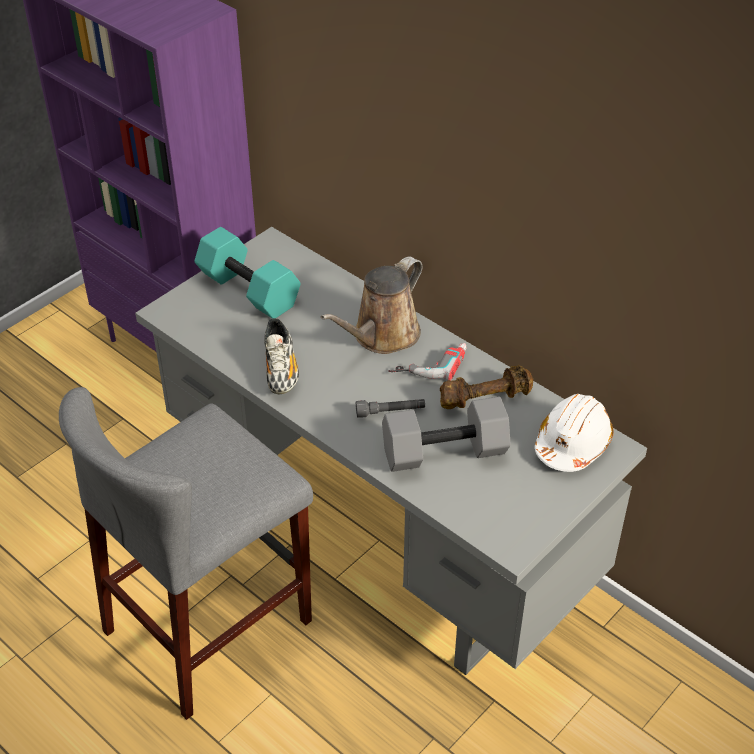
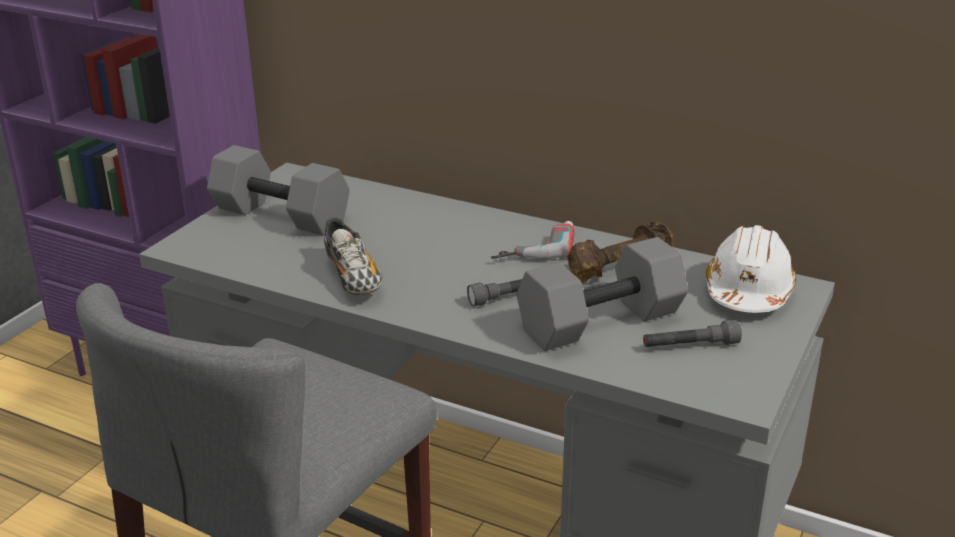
camera: 15 degrees left, 15 degrees down
(250, 290) = (283, 215): turquoise dumbbell -> grey dumbbell
(382, 336) = (465, 232): brown watering can -> none
(499, 489) = (690, 346): none -> grey flashlight

